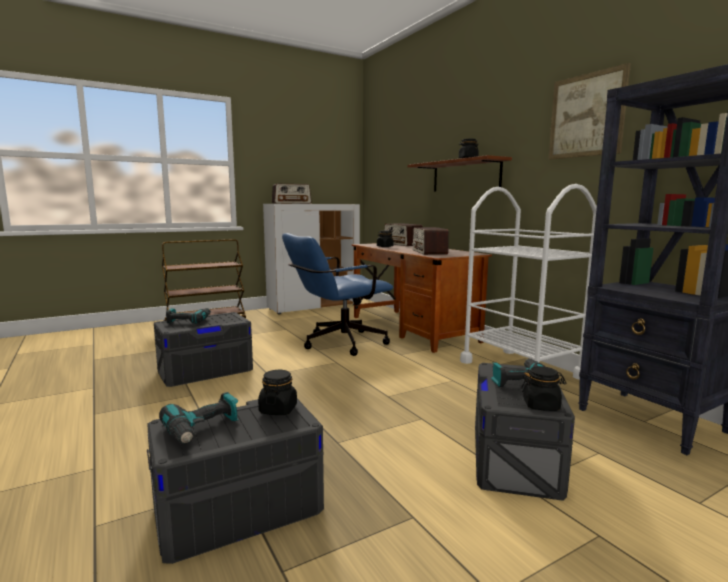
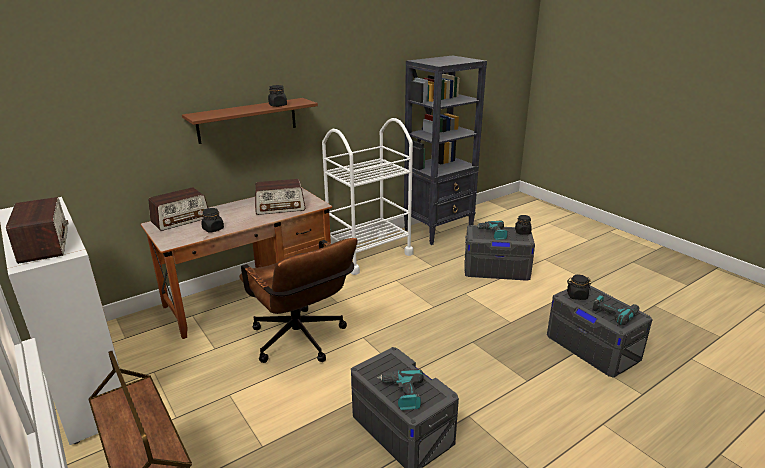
camera: 95 degrees left, 15 degrees up
(337, 344) = (302, 342): blue office chair -> brown office chair
(586, 115) = (361, 65): picture -> none

